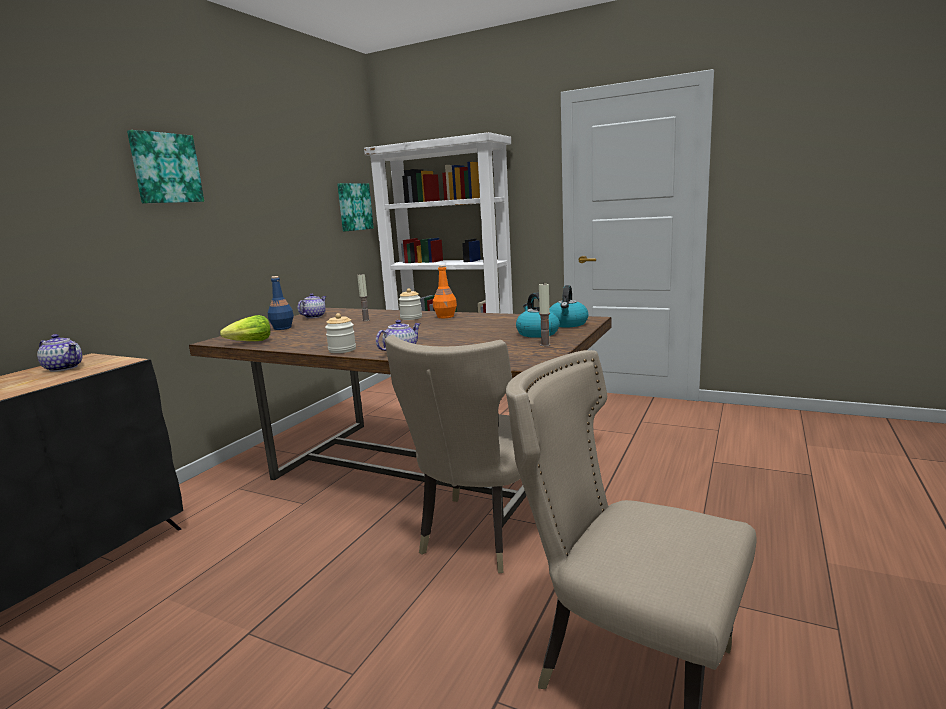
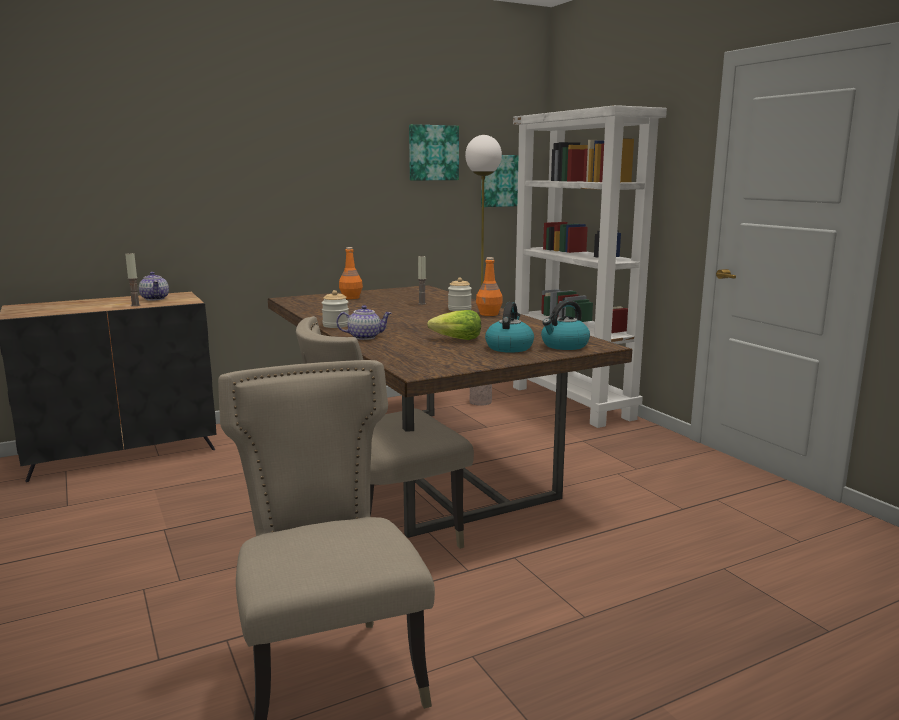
camera: 35 degrees right, 0 degrees up
(165, 168) = (281, 141): picture -> picture (433, 153)
(250, 342) = (301, 305): lettuce -> lettuce (456, 339)
(282, 328) = (350, 297): blue bottle -> orange bottle
(314, 317) = (396, 292): teapot -> none
(385, 405) = (480, 402): none -> floor lamp
(545, 345) = (481, 359): candle -> candle (135, 305)

